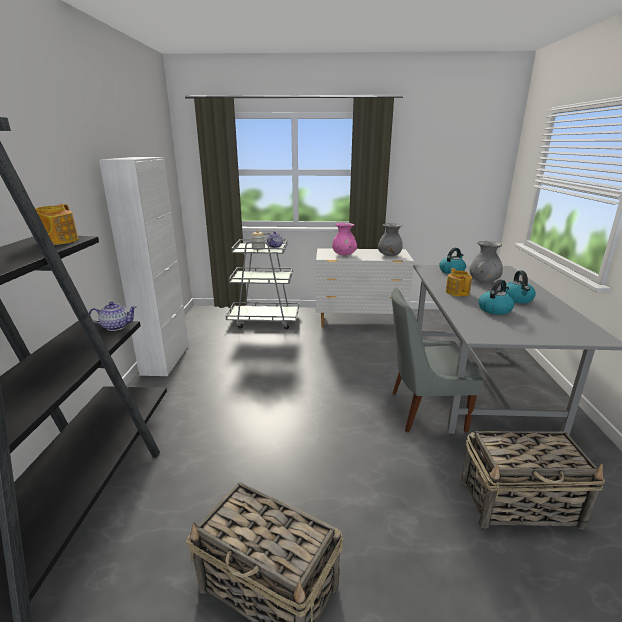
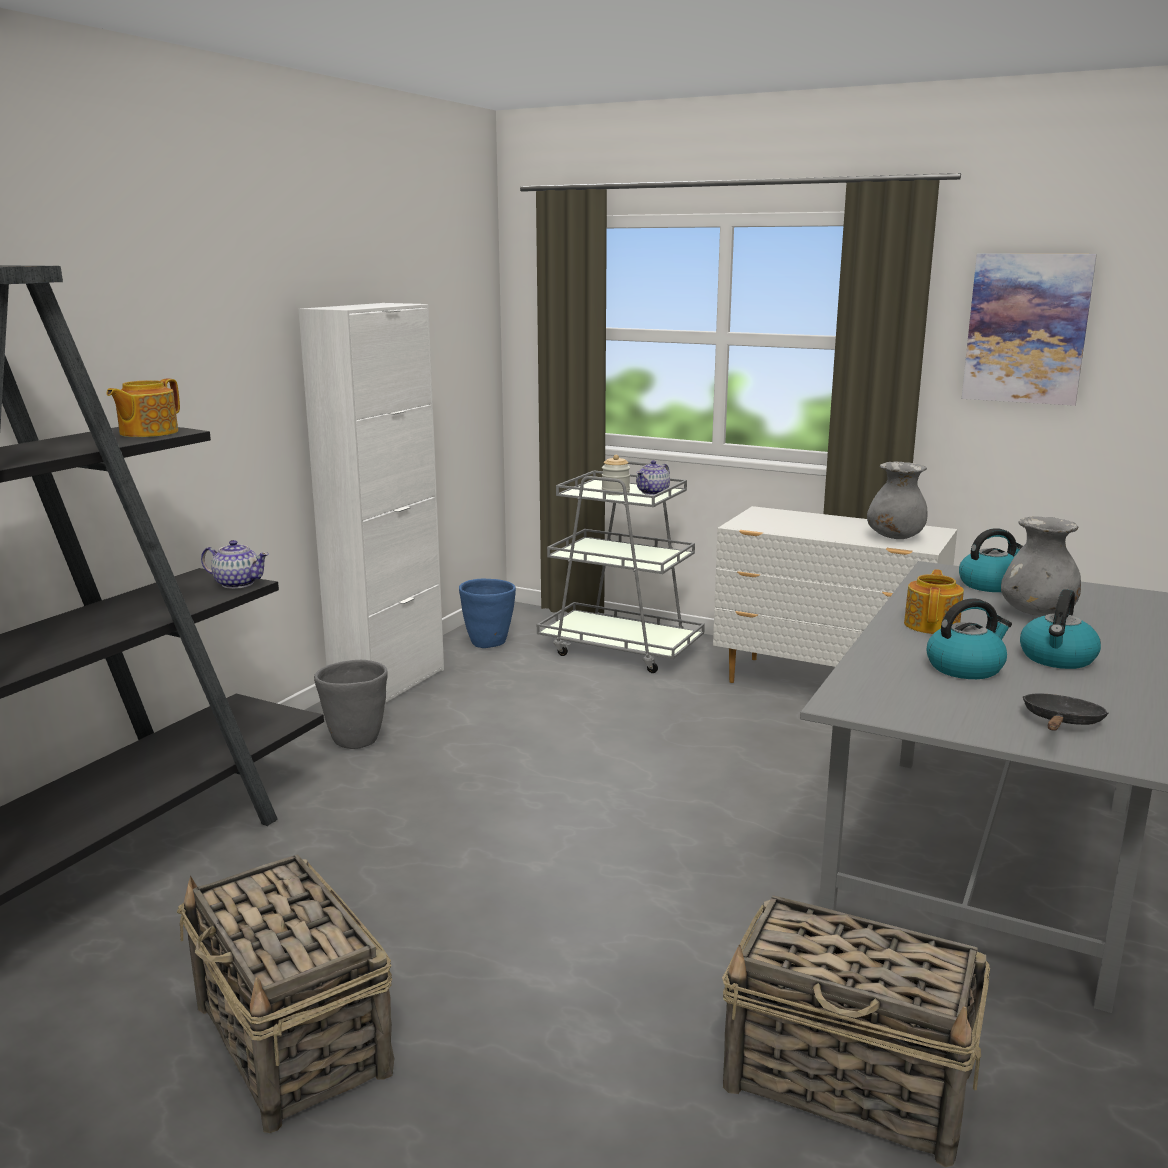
camera: 25 degrees right, 5 degrees down
(170, 394) = (355, 741): none -> grey planter
(200, 328) = (489, 643): none -> blue planter
(344, 255) = (792, 525): pink vase -> none
(423, 411) = (803, 878): grey chair -> none
(427, 163) = (1026, 329): none -> picture
(558, 327) = (1061, 723): none -> black frying pan

